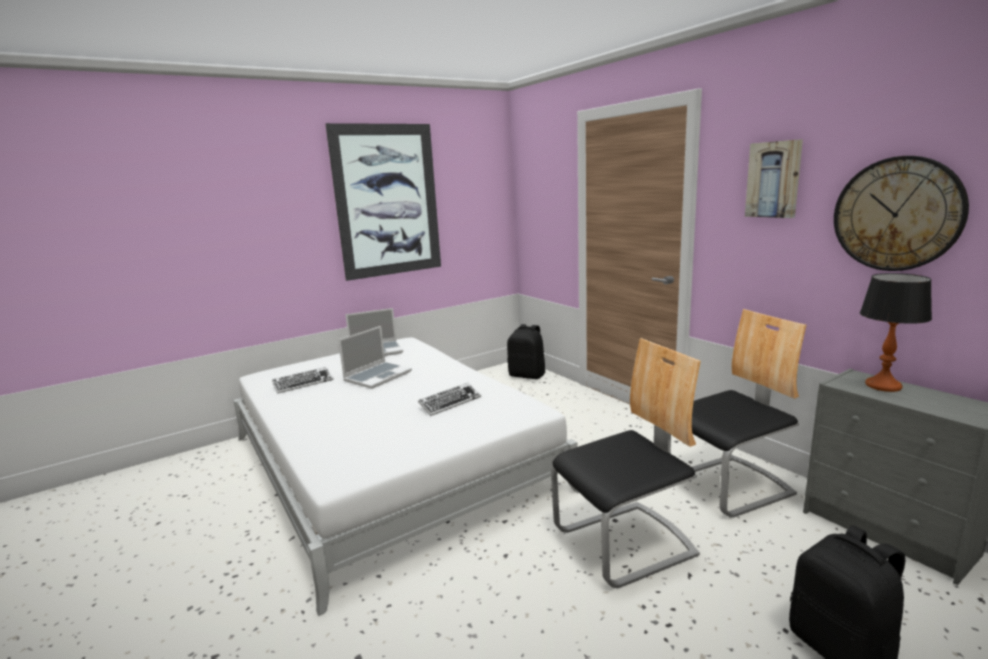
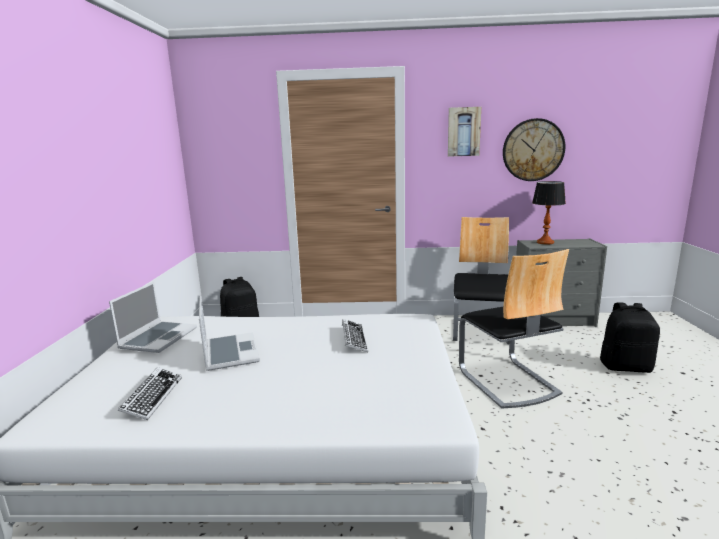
camera: 55 degrees left, 0 degrees up
(387, 201) = (100, 150): picture -> none
(625, 543) = (507, 382): chair -> chair turned 150 degrees clockwise

